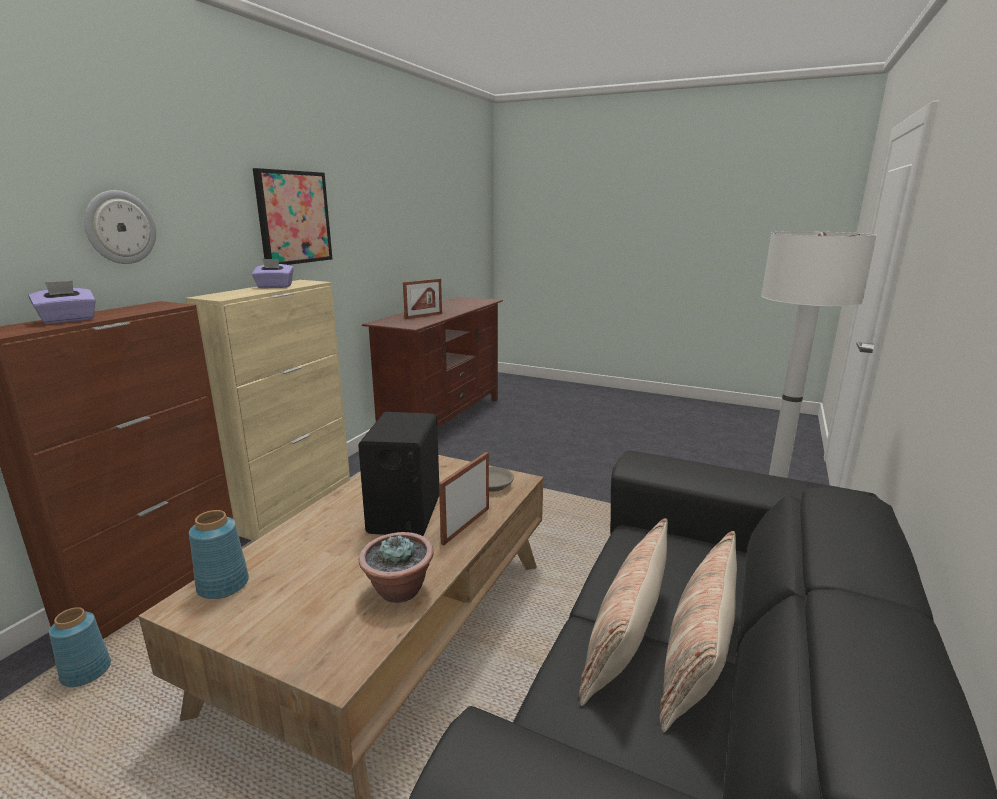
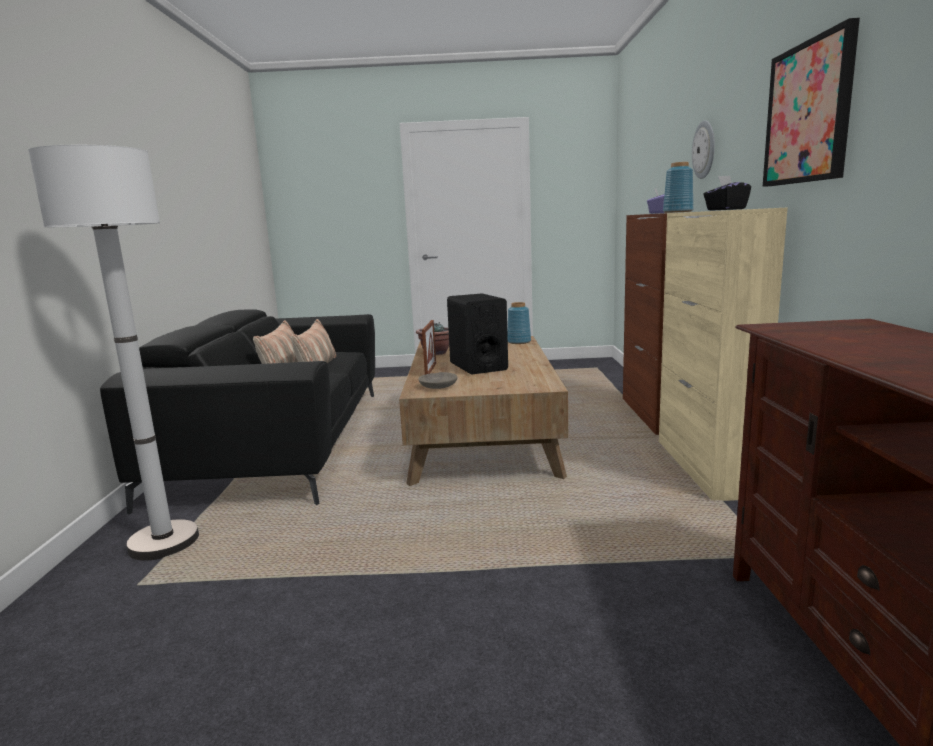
camera: 155 degrees right, 5 degrees down
(85, 672) = (605, 397): blue vase -> blue vase (678, 212)
(274, 287) = (725, 209): purple tissue box -> black tissue box
(423, 316) = (883, 346): picture frame -> none

